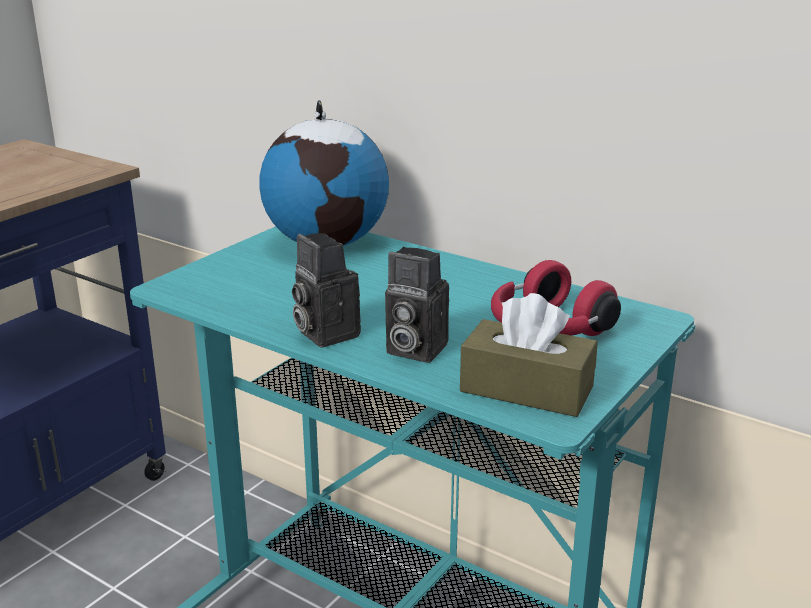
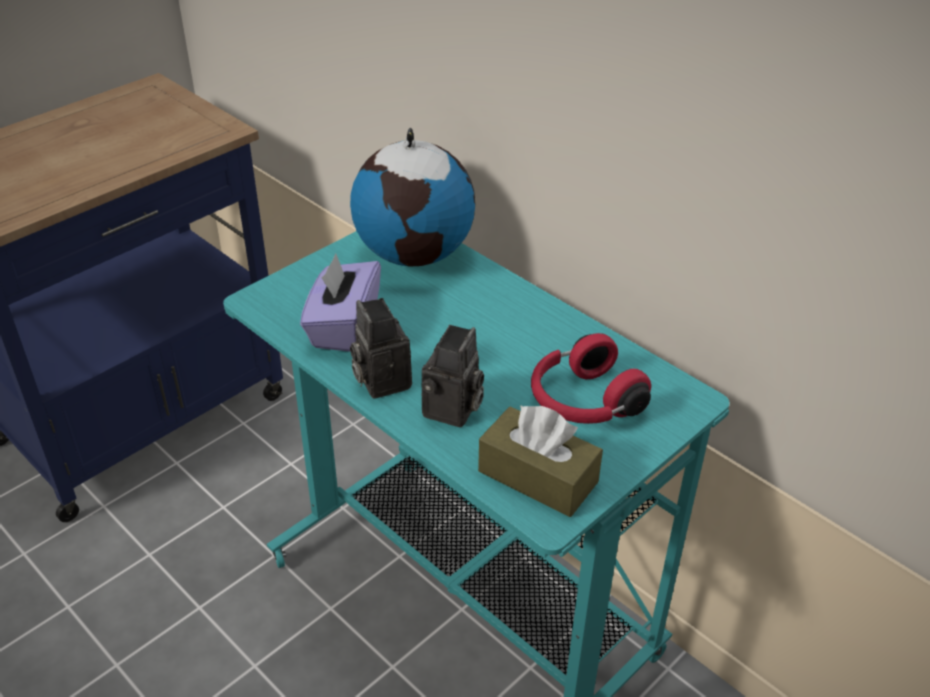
camera: 10 degrees right, 15 degrees up
(270, 298) = (343, 327): none -> purple tissue box
(412, 349) = (452, 411): camera -> camera turned 105 degrees counterclockwise

